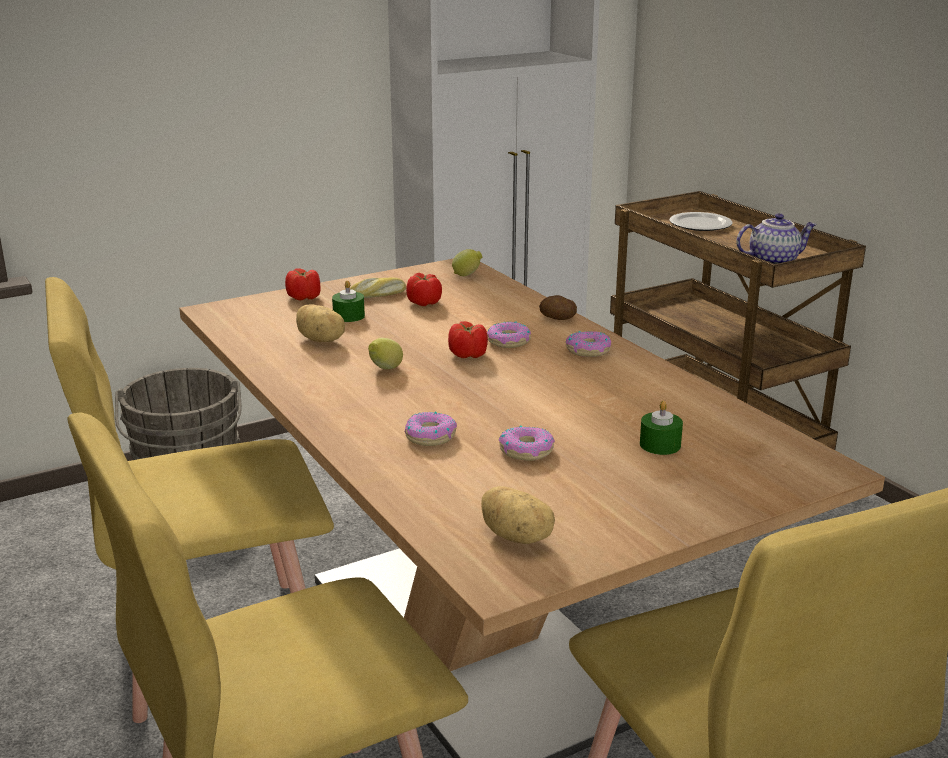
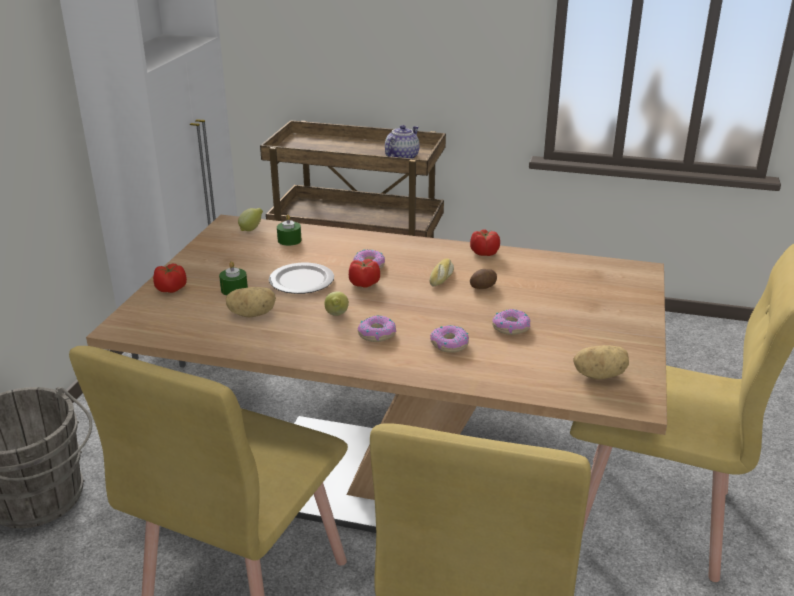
camera: 45 degrees left, 5 degrees up
(378, 295) = (221, 266): bread -> bread (442, 277)
(424, 302) = (264, 259): tomato -> tomato (484, 253)
(557, 318) = (365, 238): potato -> potato (483, 287)
(588, 350) = (421, 252): donut -> donut (377, 334)
(660, 445) = (559, 292): green candle -> green candle (289, 240)
(701, 225) = (318, 145): plate -> plate (303, 281)

